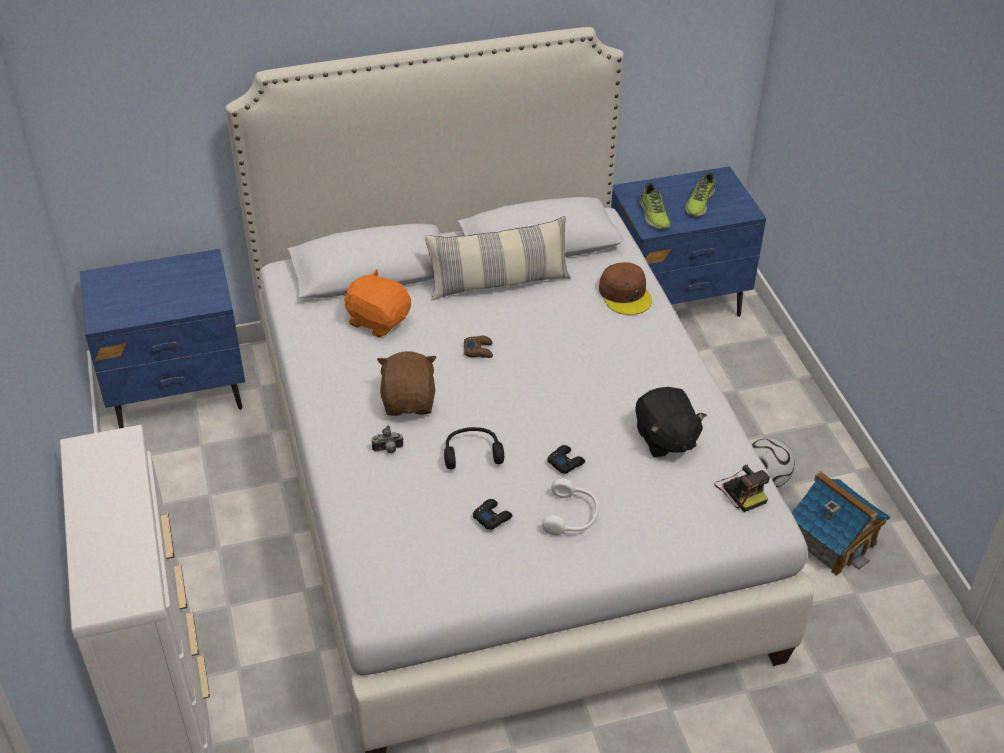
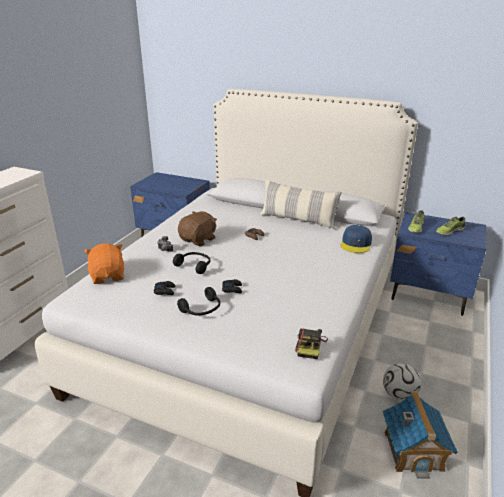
camera: 40 degrees right, 15 degrees down
(378, 320) = (228, 213): orange plush toy -> orange plush toy (108, 276)
(571, 516) = (202, 309): white headphones -> black headphones
(625, 294) = (356, 244): brown cap -> blue cap
(665, 439) = (297, 303): black plush toy -> none

